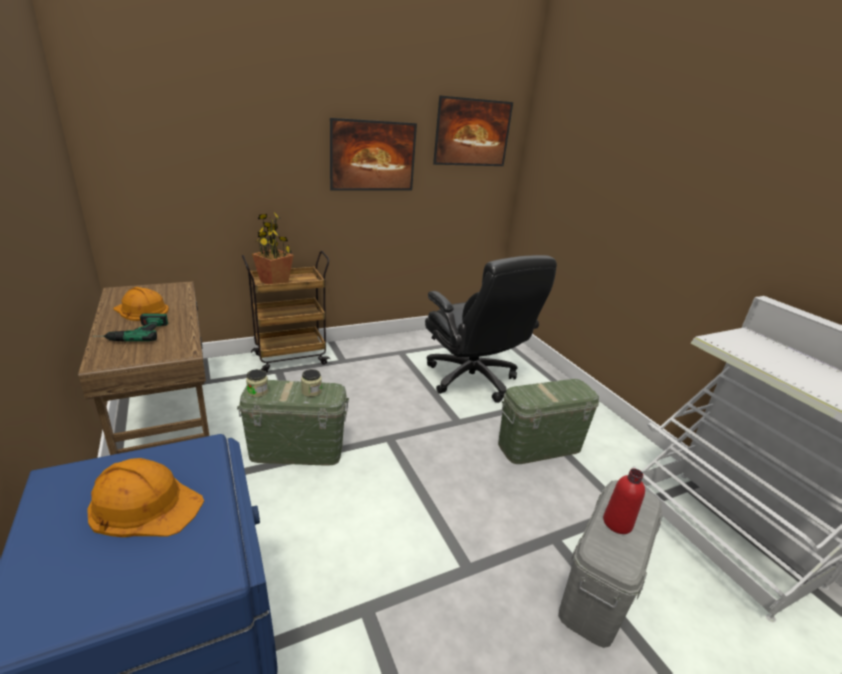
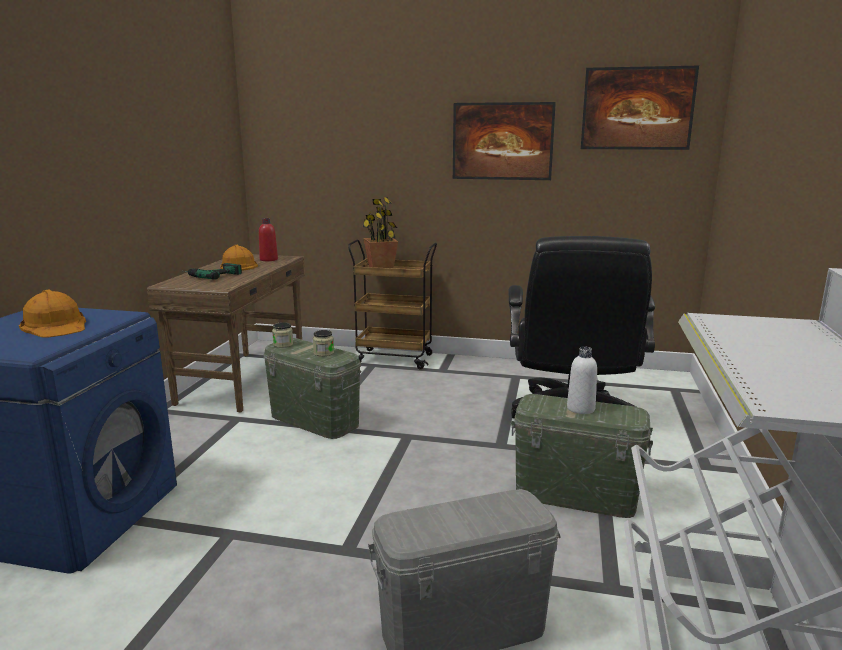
camera: 40 degrees right, 10 degrees down
(552, 391) = (580, 409): none -> white bottle
(617, 523) = (458, 514): red bottle -> red bottle (268, 259)

